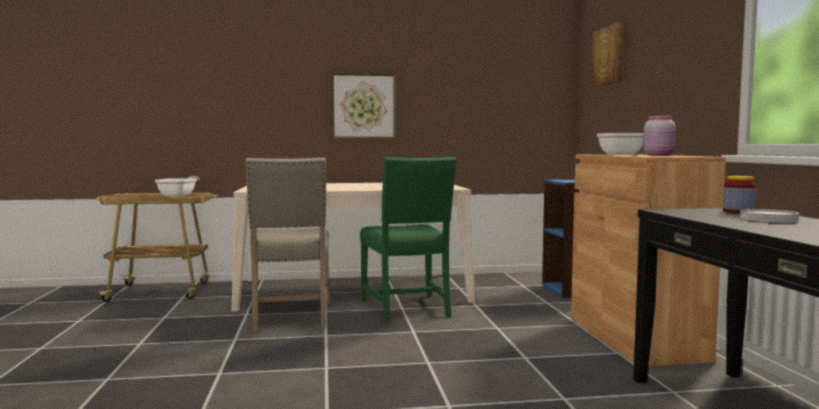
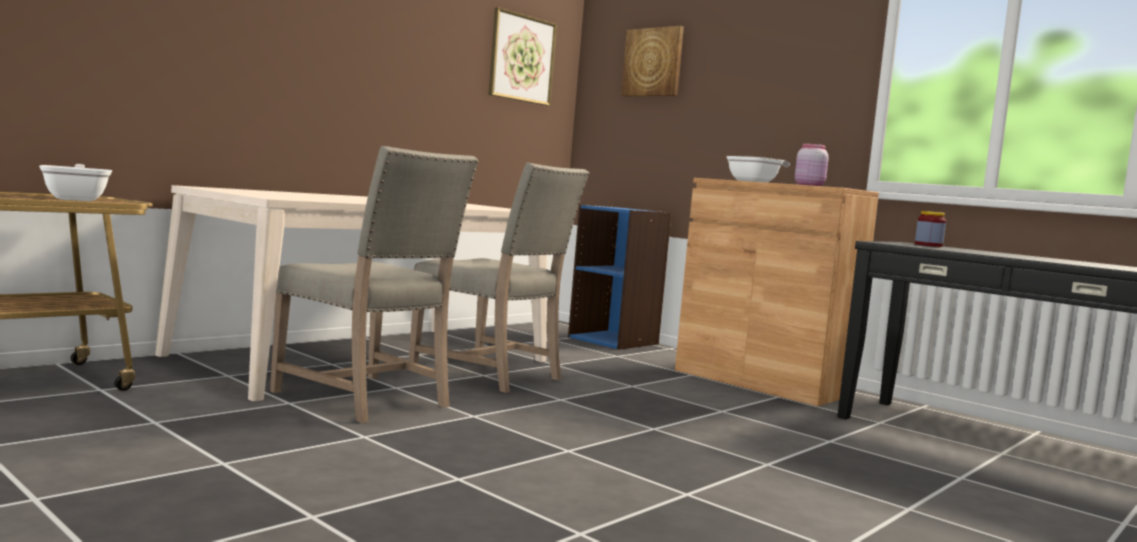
camera: 40 degrees left, 0 degrees up
(363, 106) = (349, 77): picture -> picture (521, 58)
(407, 308) = (491, 375): green chair -> beige chair
(768, 219) = (982, 251): white plate -> none

